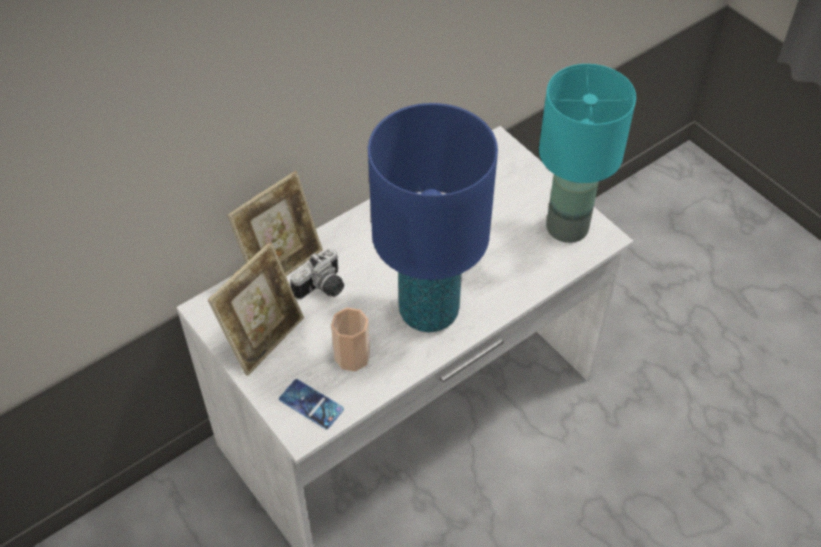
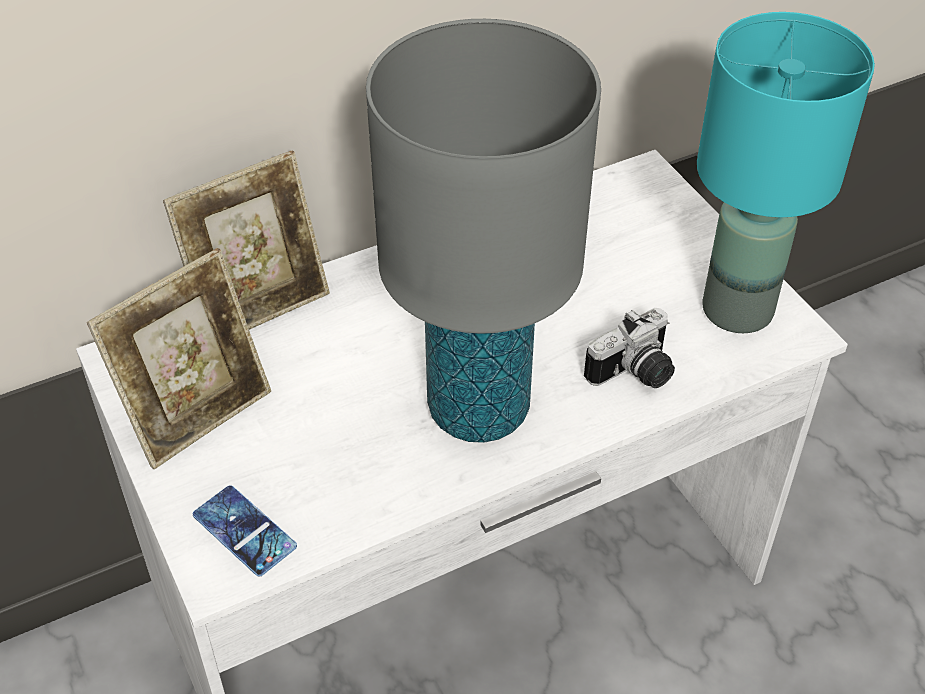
camera: 10 degrees right, 5 degrees down
(323, 288) = (314, 351): camera -> camera (635, 374)
(352, 356) = (333, 463): cup -> none
(428, 312) = (478, 410): blue table lamp -> grey table lamp

